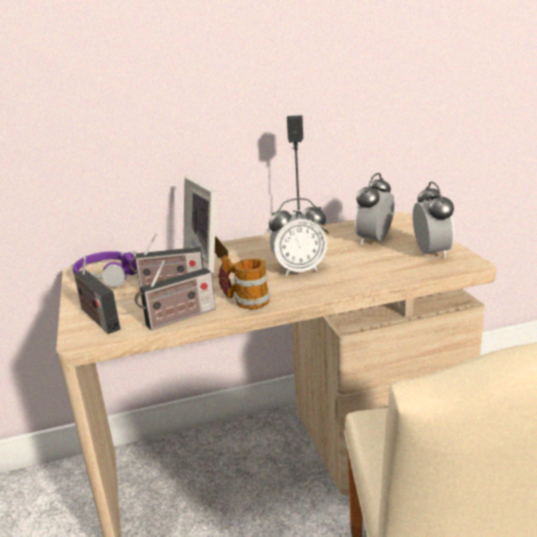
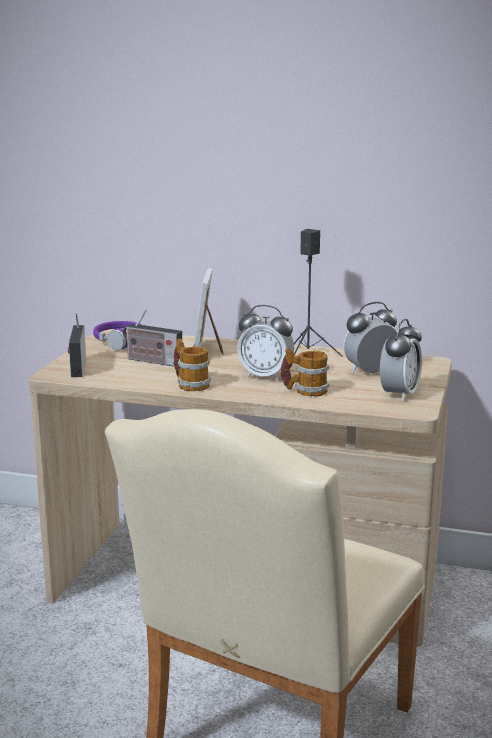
camera: 30 degrees right, 5 degrees down
(178, 318) = (127, 381): radio -> none
(355, 274) = (304, 391): none -> mug

